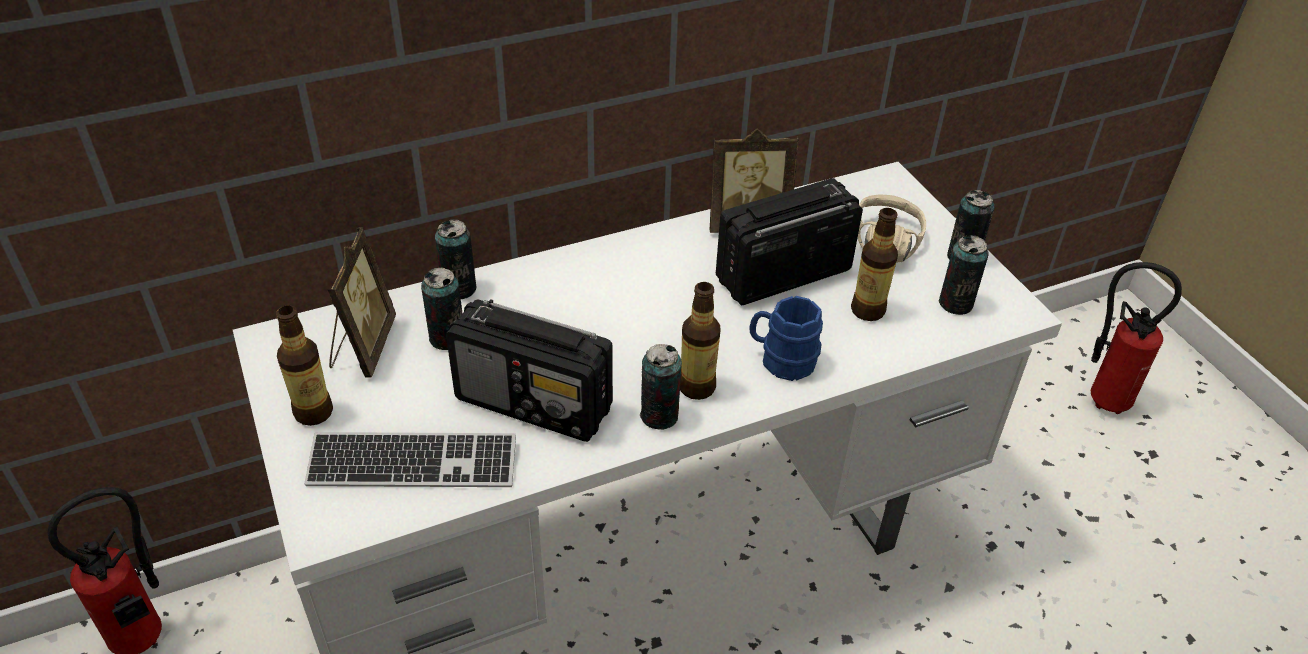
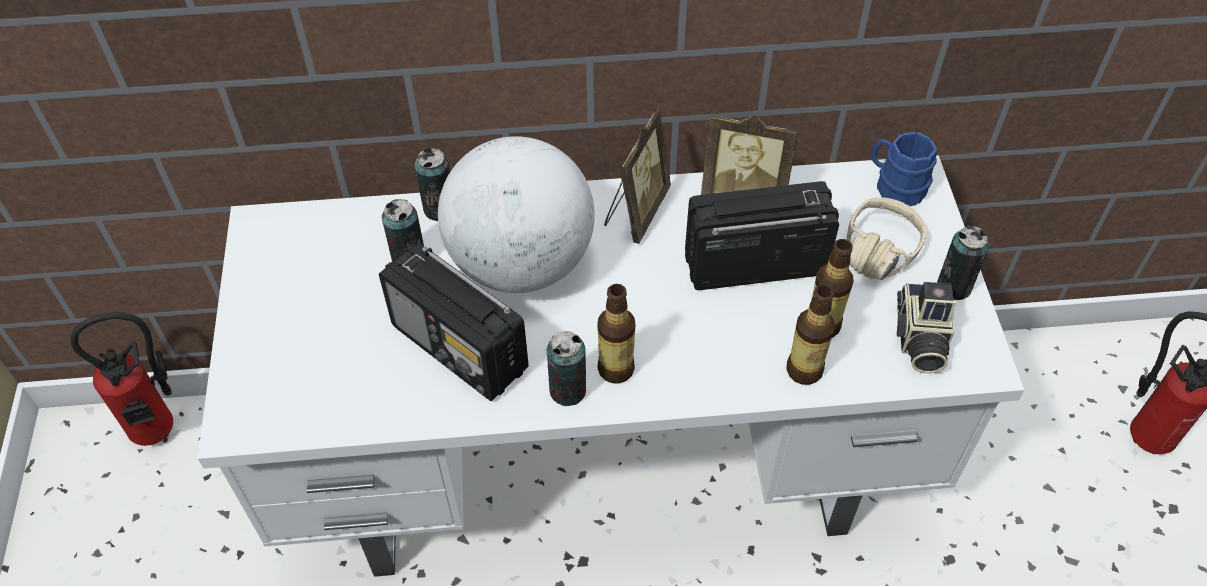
camera: 20 degrees right, 10 degrees up
(314, 412) = (268, 308): bottle -> bottle (804, 370)
(362, 347) = (332, 251): picture frame -> picture frame (635, 211)
(413, 464) = (332, 382): keyboard -> none
(562, 317) = (521, 262): none -> globe
(781, 360) = (710, 360): blue mug -> blue mug (894, 186)
(955, 303) = (919, 340): can -> camera

